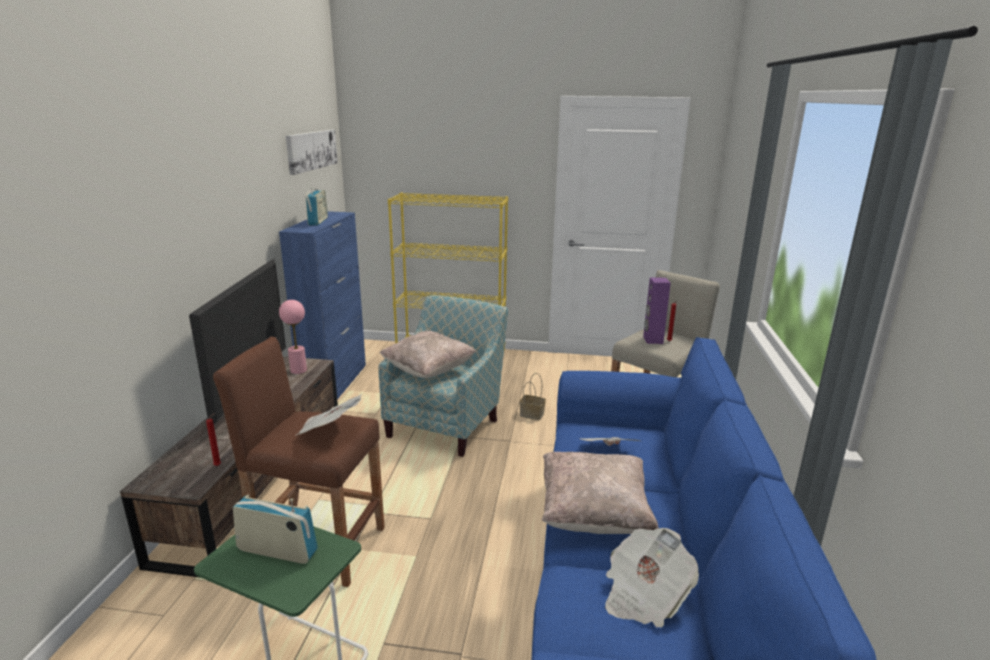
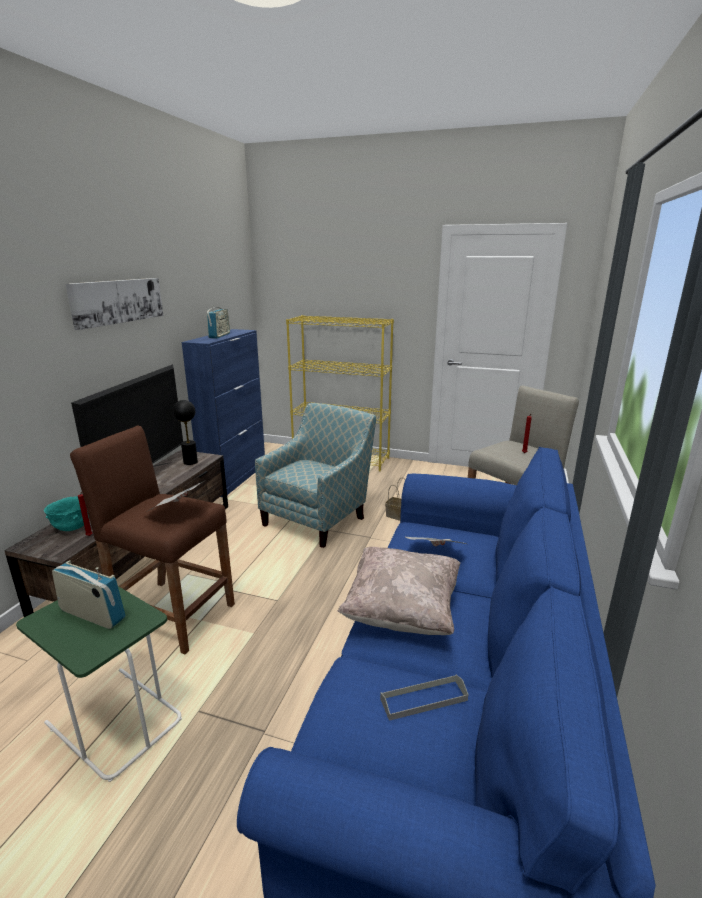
camera: 10 degrees right, 0 degrees up
(192, 458) = (72, 528): none -> turquoise bowl
(298, 370) = (190, 462): pink table lamp -> black table lamp
(311, 150) = (221, 275): picture -> picture (117, 301)
(428, 371) = (300, 469): beige pillow -> none
(644, 595) = (423, 699): newspaper -> grey tray
(652, 340) = (508, 451): purple speaker -> none

